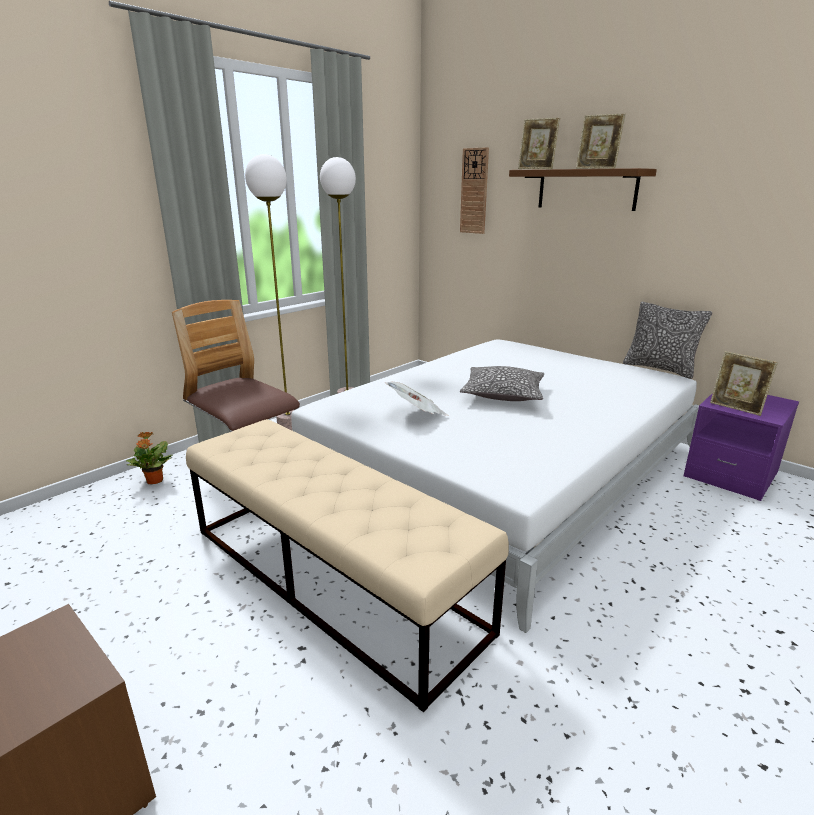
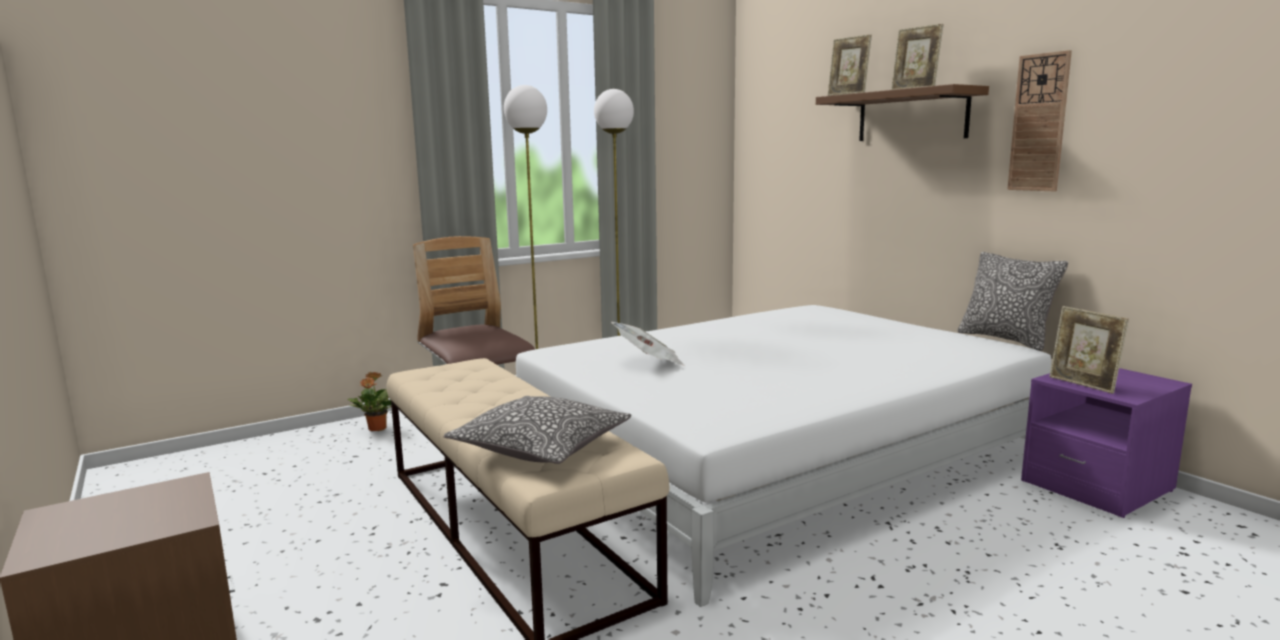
camera: 15 degrees right, 10 degrees down
(474, 191) = (790, 127): wall clock -> wall clock (1039, 123)
(503, 394) = (768, 351): pillow -> pillow (541, 447)

